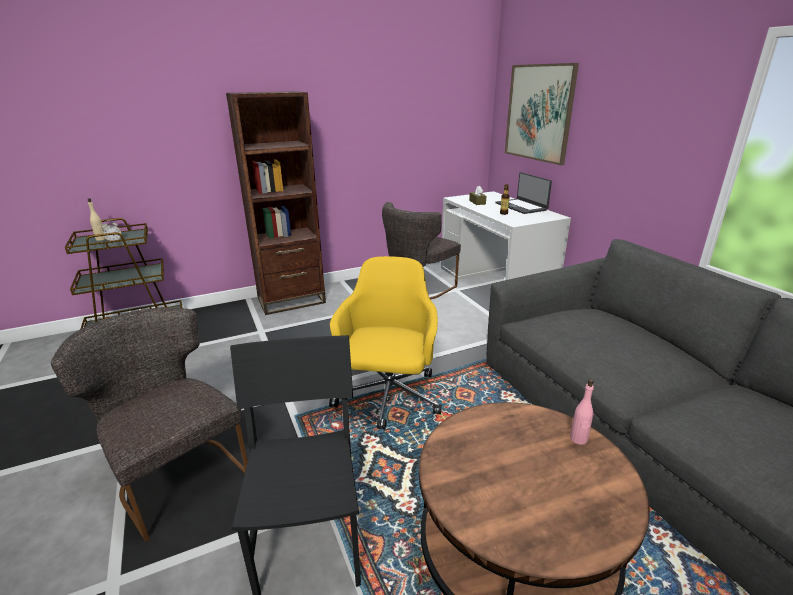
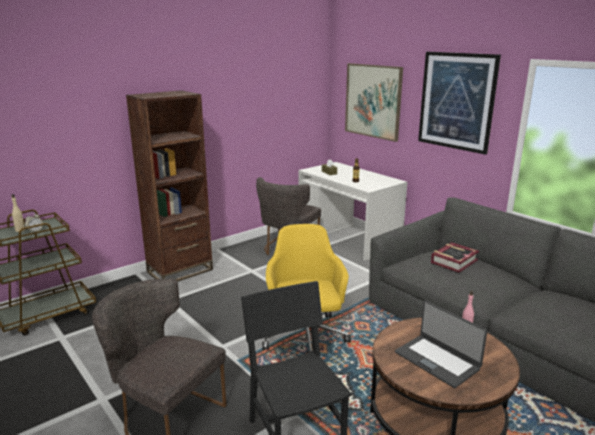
camera: 15 degrees left, 5 degrees down
(521, 206) = (366, 174): laptop -> laptop (437, 360)
(602, 326) = (454, 261): none -> book
(645, 106) = (456, 101): none -> picture

